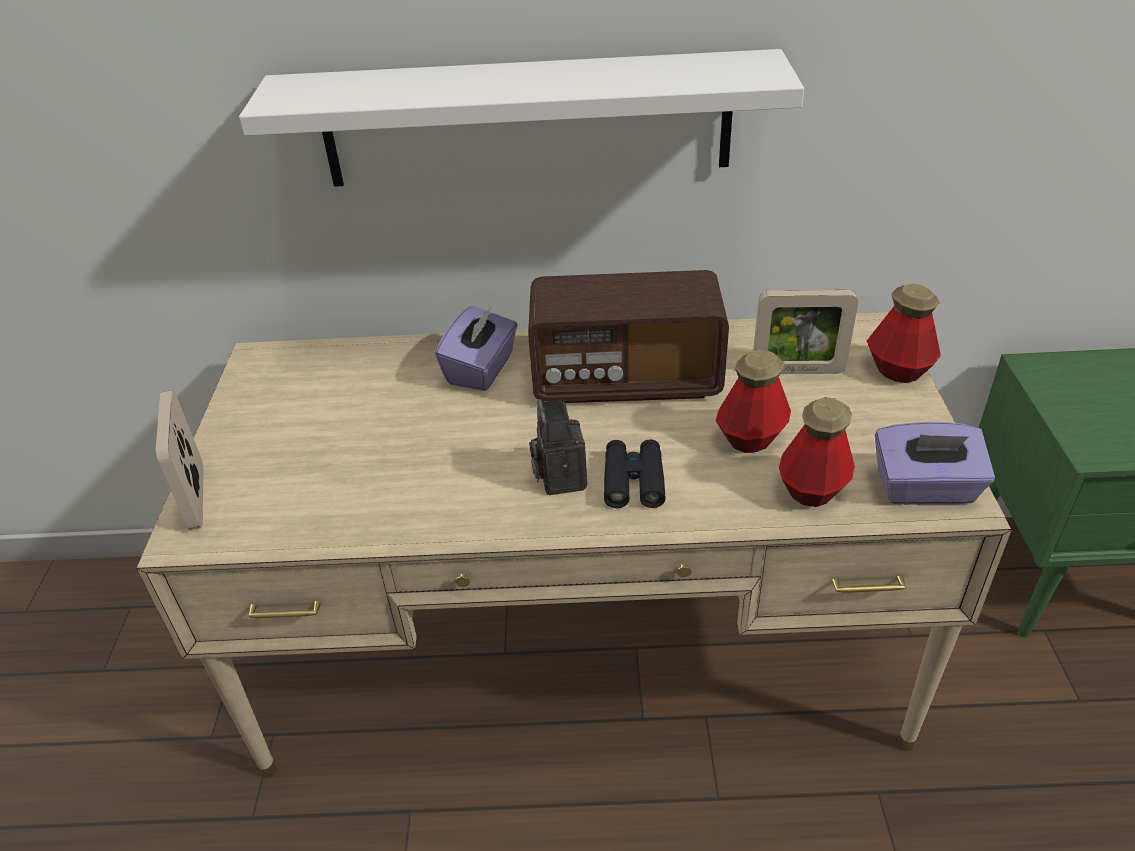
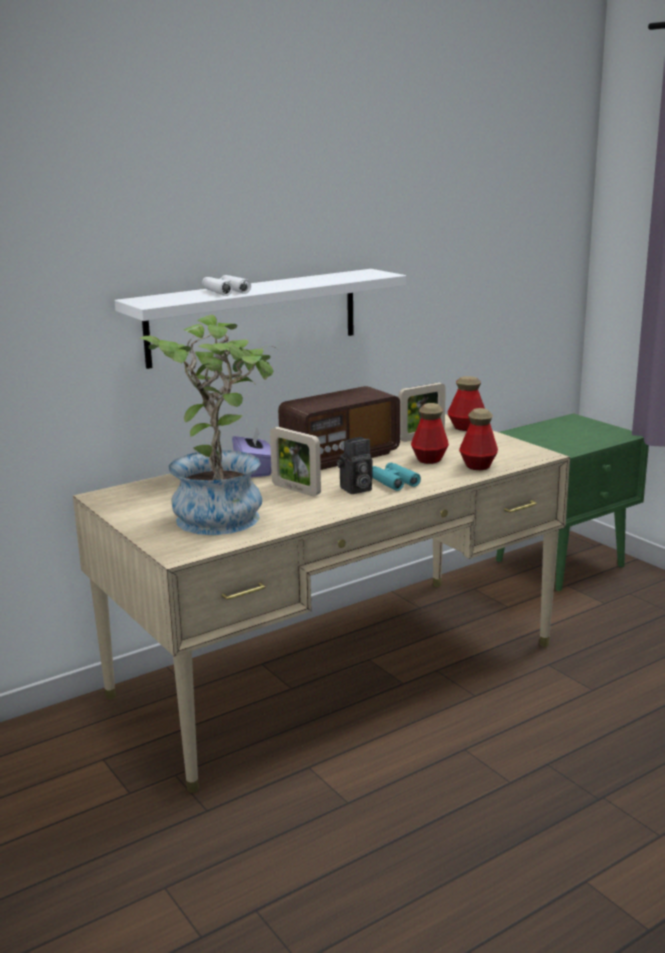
camera: 35 degrees left, 20 degrees down
(197, 497) = (159, 542): picture frame -> picture frame (296, 490)
(336, 459) = (222, 513): none -> potted plant
(433, 85) = (226, 291): none -> white binoculars
(559, 477) = (355, 489): camera -> camera turned 75 degrees counterclockwise
(633, 481) = (393, 482): black binoculars -> turquoise binoculars
(925, 489) = (523, 455): purple tissue box -> none

